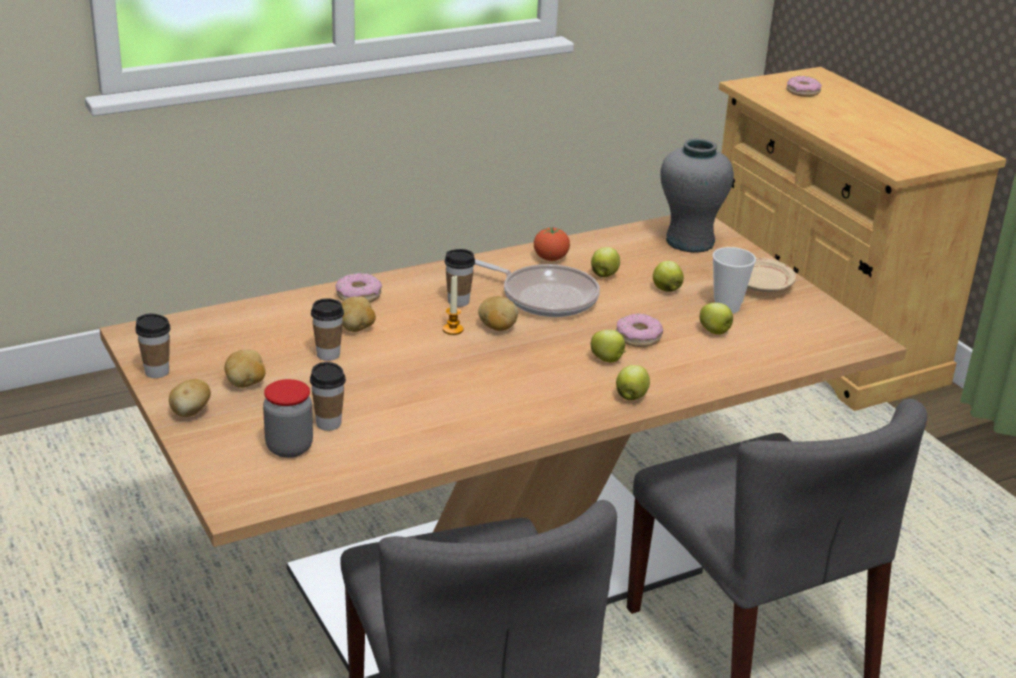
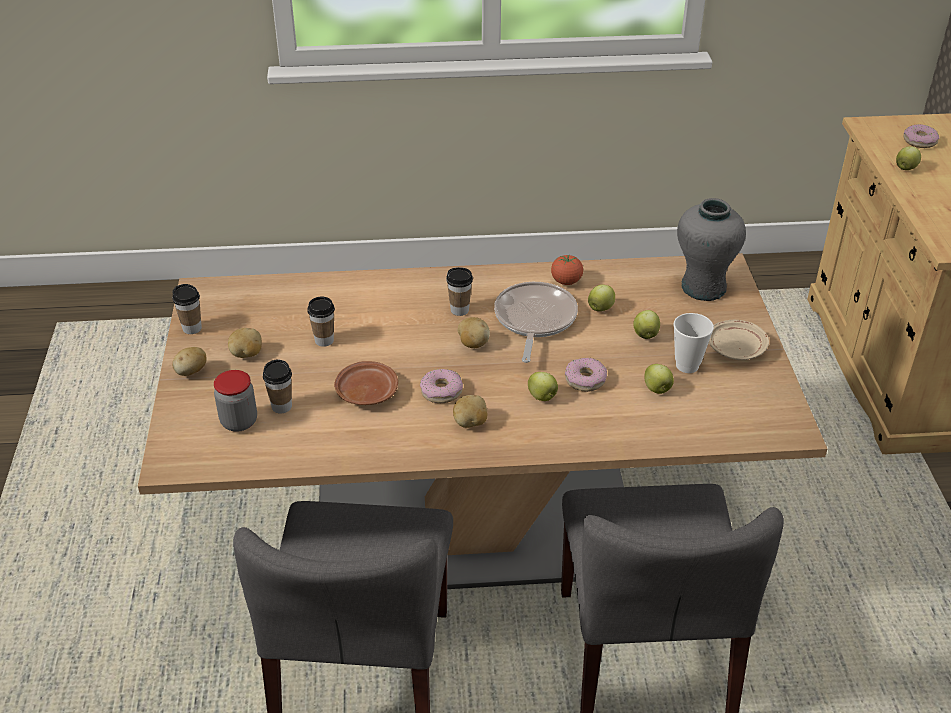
camera: 25 degrees right, 10 degrees up
(357, 328) = (362, 320): potato -> potato (470, 423)
(358, 295) = (385, 287): donut -> donut (441, 391)
(415, 391) = (366, 392): none -> brown plate
(453, 329) = (436, 337): candle -> none
(544, 296) = (534, 320): frying pan -> frying pan turned 135 degrees counterclockwise
(631, 397) = (536, 439): apple -> apple (905, 168)

